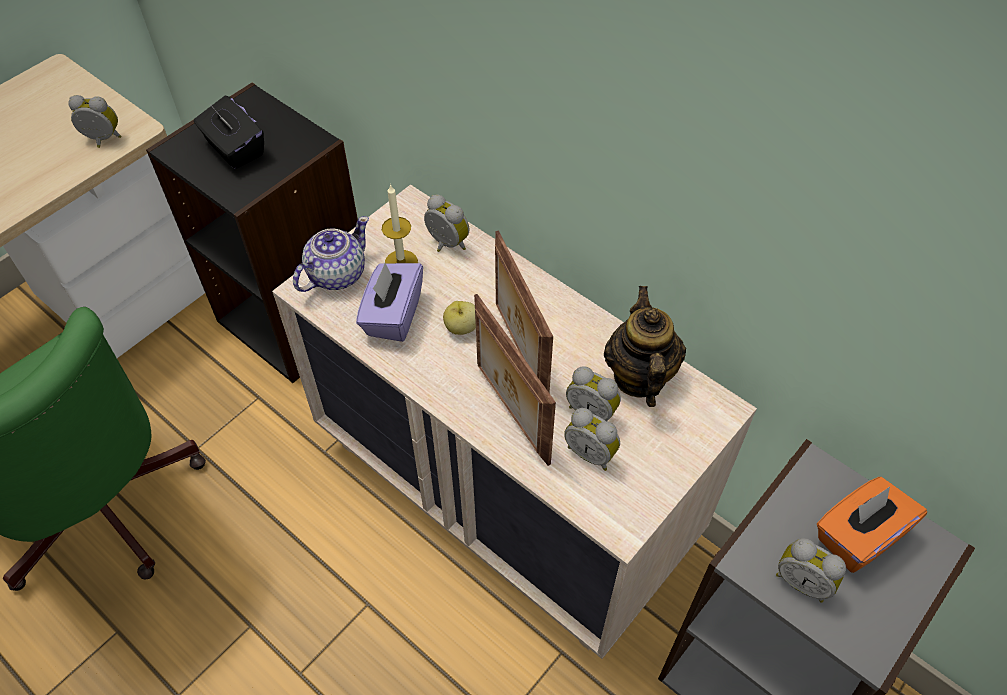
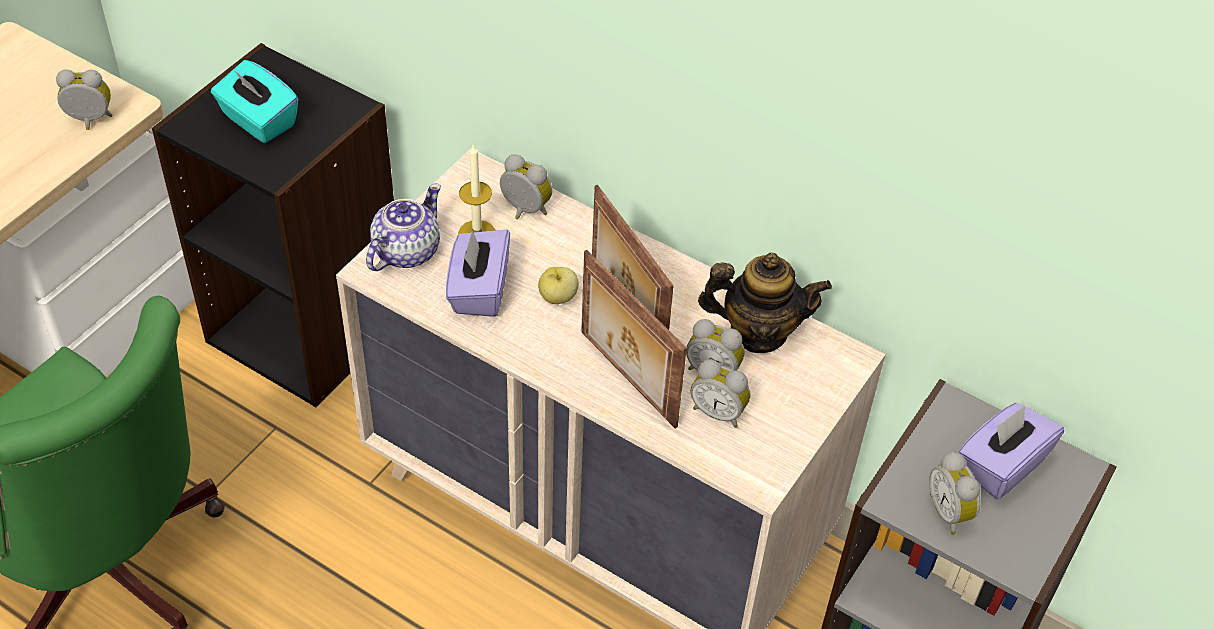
camera: 10 degrees left, 5 degrees down
(234, 149) = (258, 121): black tissue box -> turquoise tissue box
(639, 376) = (758, 332): teapot -> teapot turned 105 degrees clockwise
(802, 581) = (950, 512): alarm clock -> alarm clock turned 45 degrees clockwise
(858, 536) = (1001, 465): orange tissue box -> purple tissue box

